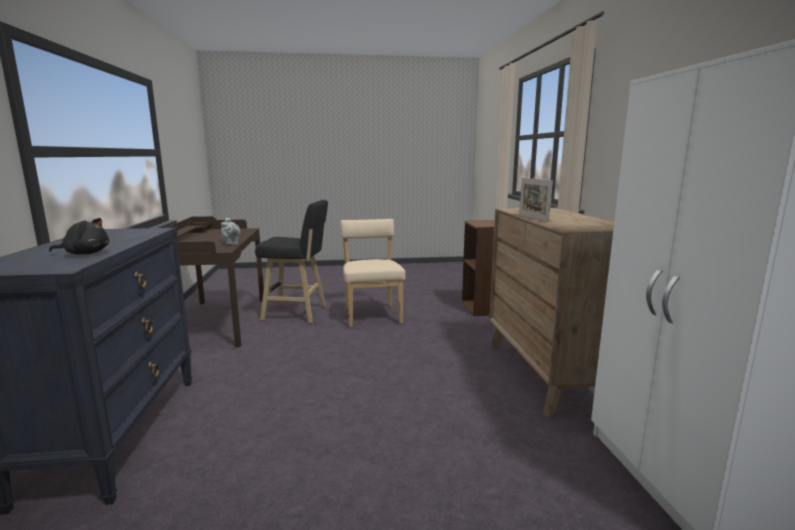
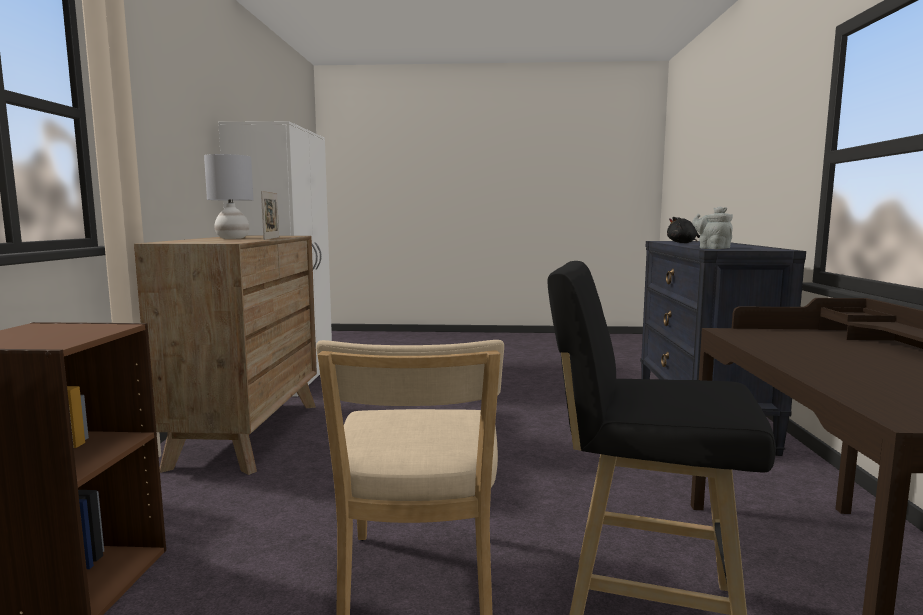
camera: 170 degrees left, 5 degrees down
(231, 243) = (761, 346): grey teapot -> grey teapot (712, 248)
(562, 217) = (233, 238): none -> grey table lamp

